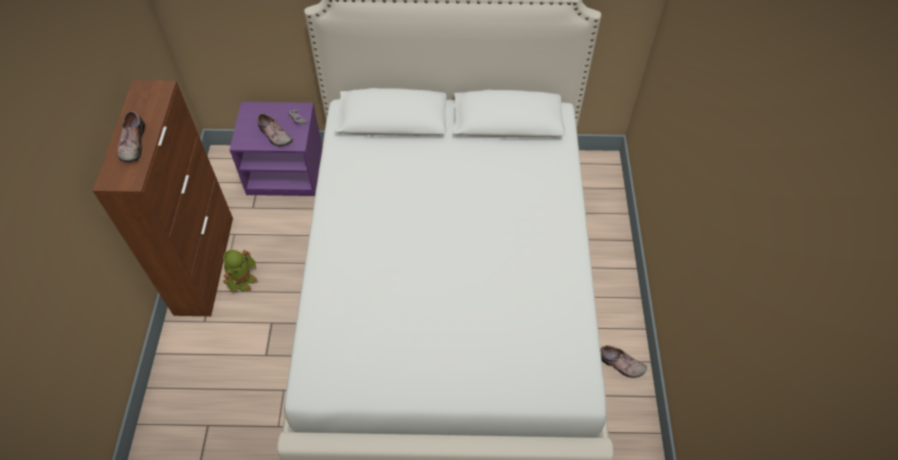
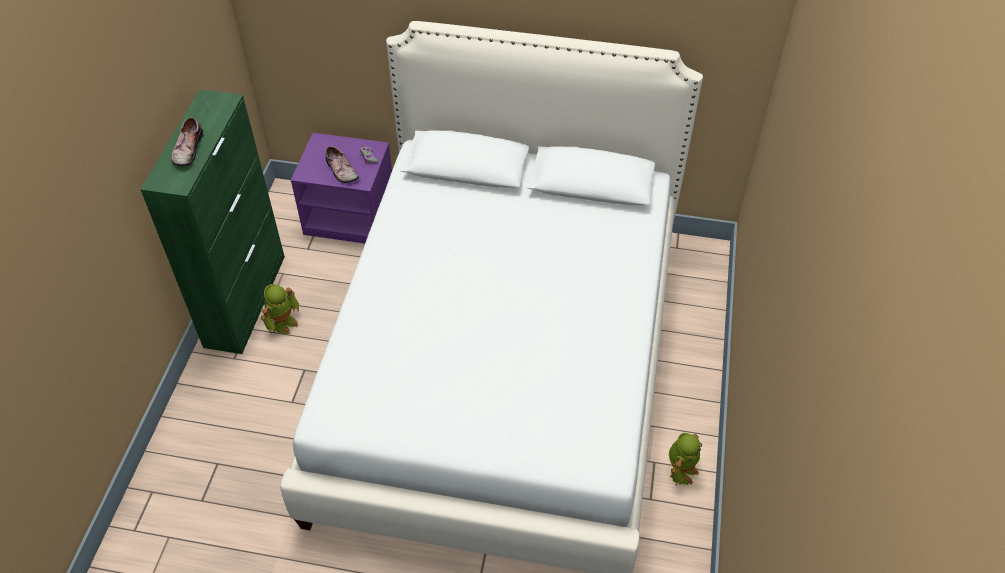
camera: 10 degrees right, 5 degrees down
(205, 264) = (246, 300): brown cabinet -> green cabinet
(620, 365) = (681, 470): shoe -> toy robot

